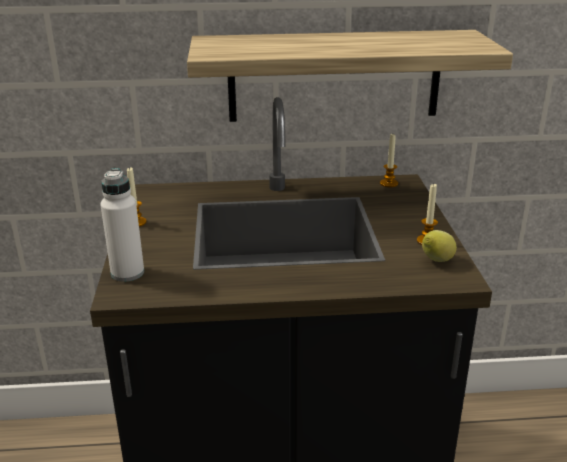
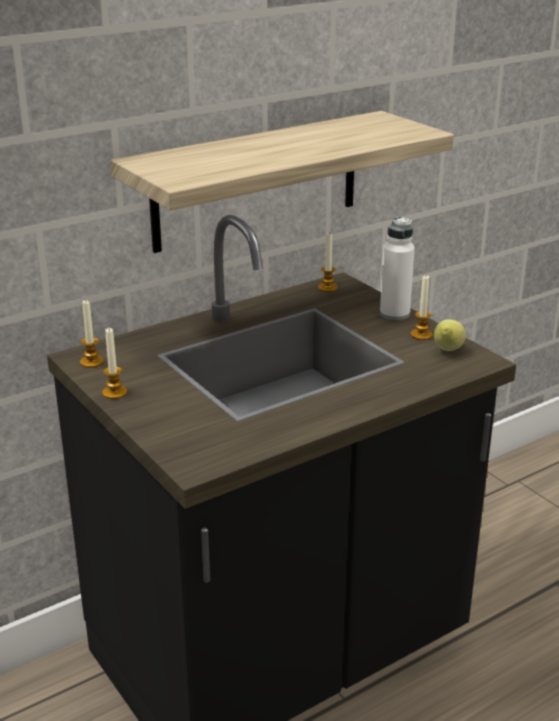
camera: 30 degrees left, 0 degrees up
(127, 273) = (175, 444): white bottle -> white bottle (394, 314)
(149, 197) = (91, 362): none -> candle

